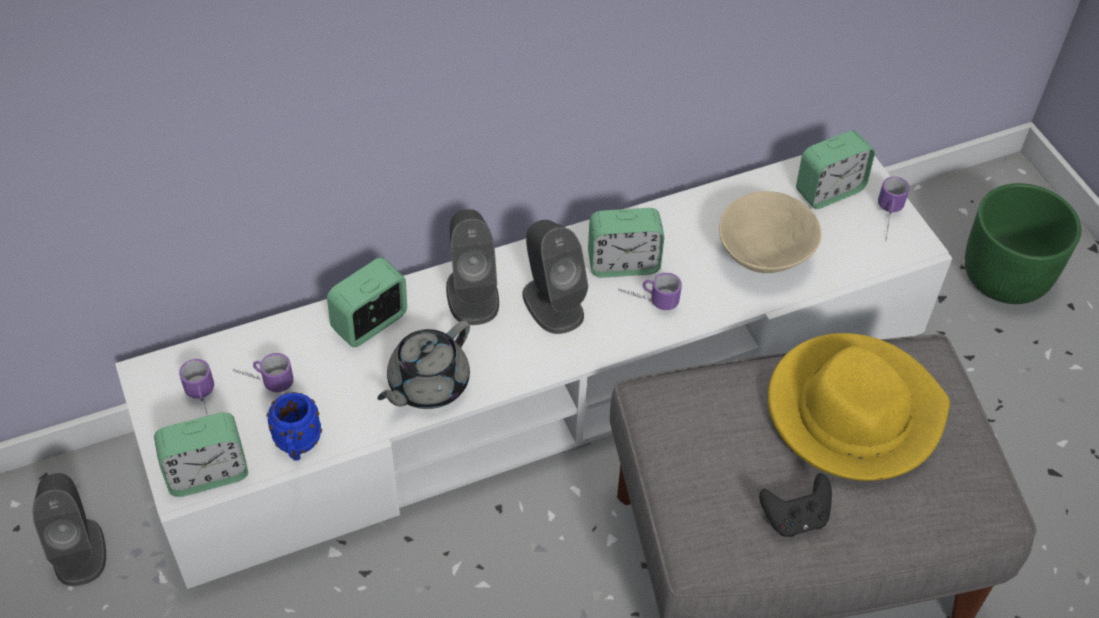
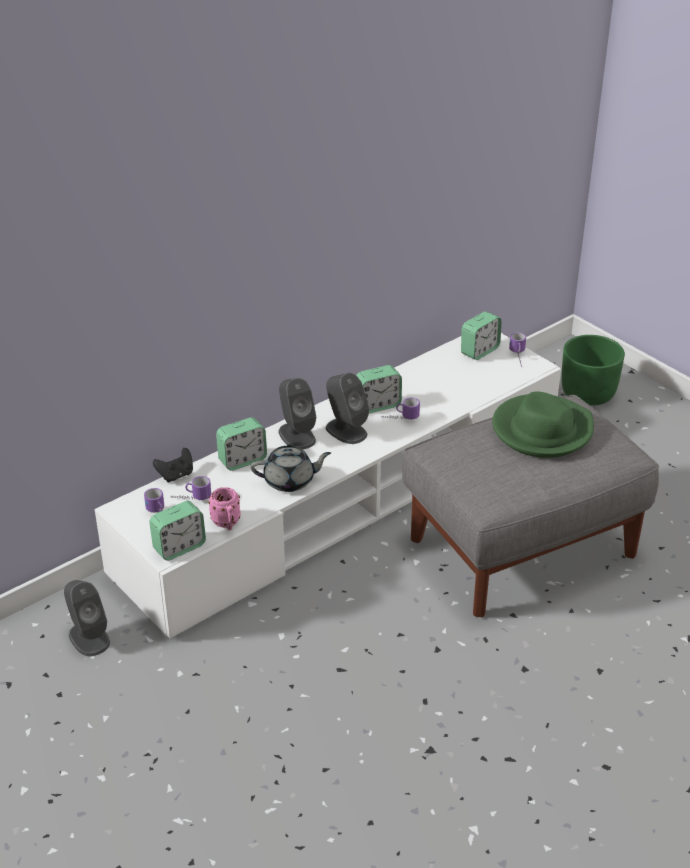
camera: 15 degrees left, 15 degrees down
(297, 446) = (227, 524): blue mug -> pink mug
(370, 323) = (242, 460): alarm clock -> alarm clock turned 150 degrees counterclockwise
(427, 384) = (290, 481): grey teapot -> grey teapot turned 120 degrees counterclockwise
(762, 257) = (456, 387): beige bowl -> none
(794, 518) = (531, 480): black game controller -> black game controller (176, 475)
(853, 411) = (542, 430): yellow hat -> green hat

